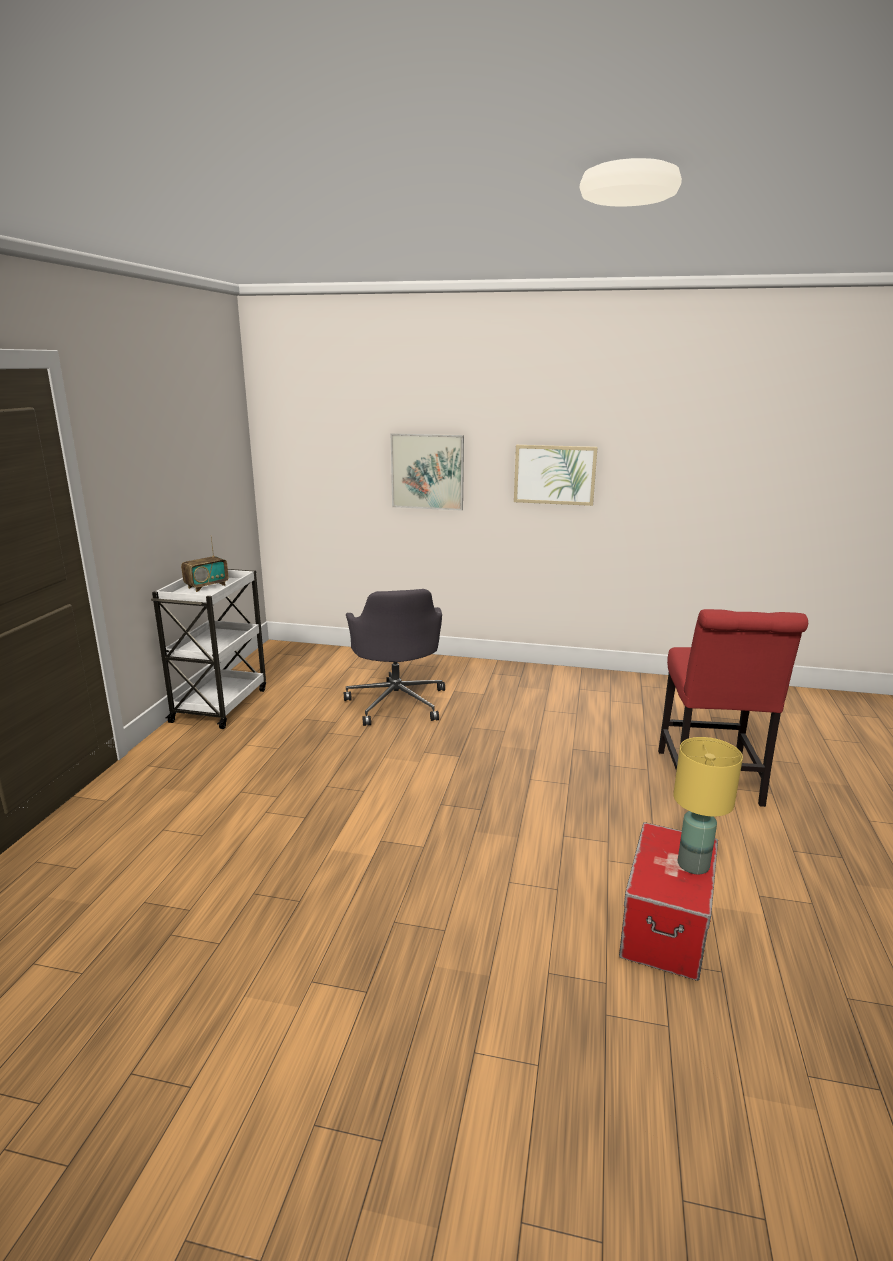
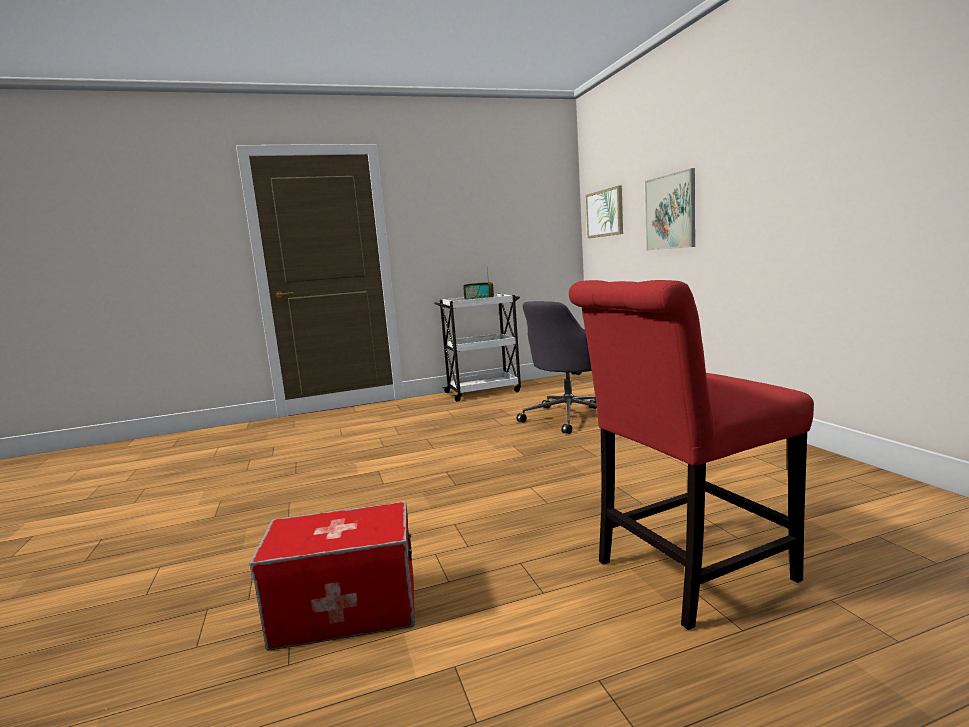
camera: 60 degrees right, 10 degrees down
(554, 474) = (771, 192): picture -> picture (605, 213)
(694, 865) = (339, 538): yellow table lamp -> none

